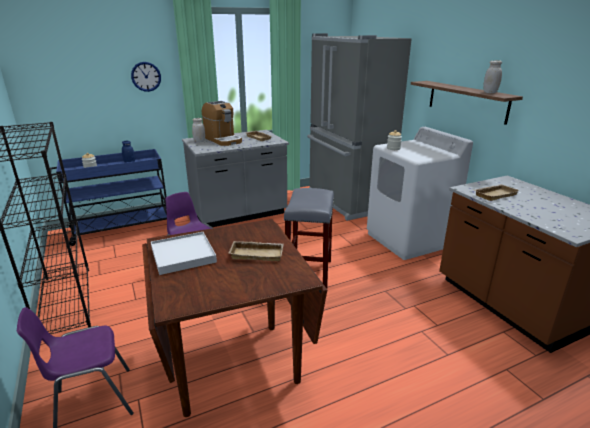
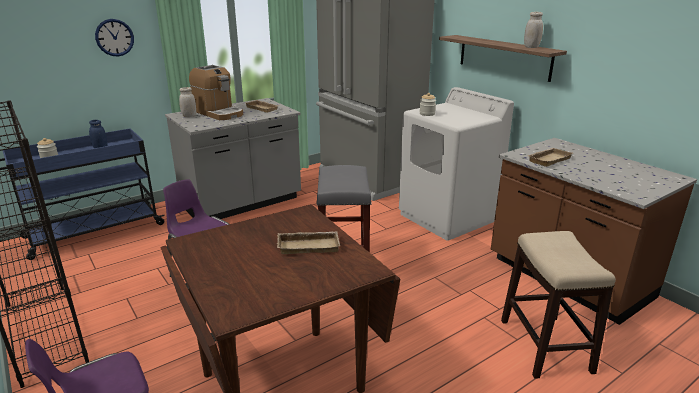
camera: 10 degrees left, 0 degrees up
(183, 255) = (220, 255): white tray -> none
(473, 364) = (545, 346): none -> stool

